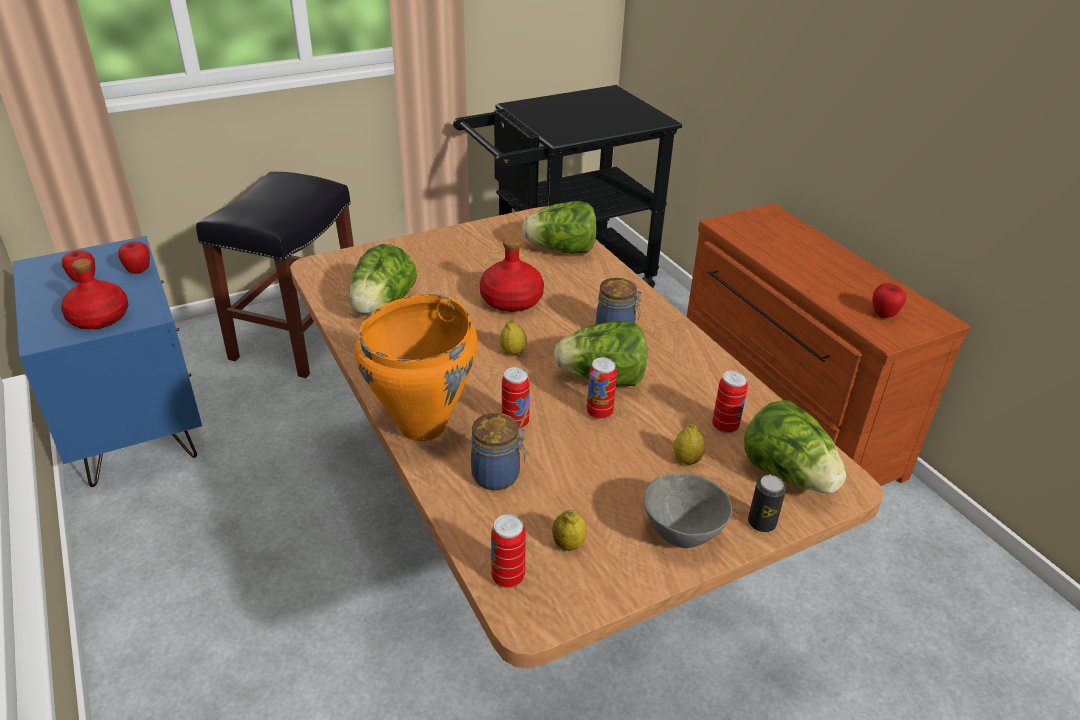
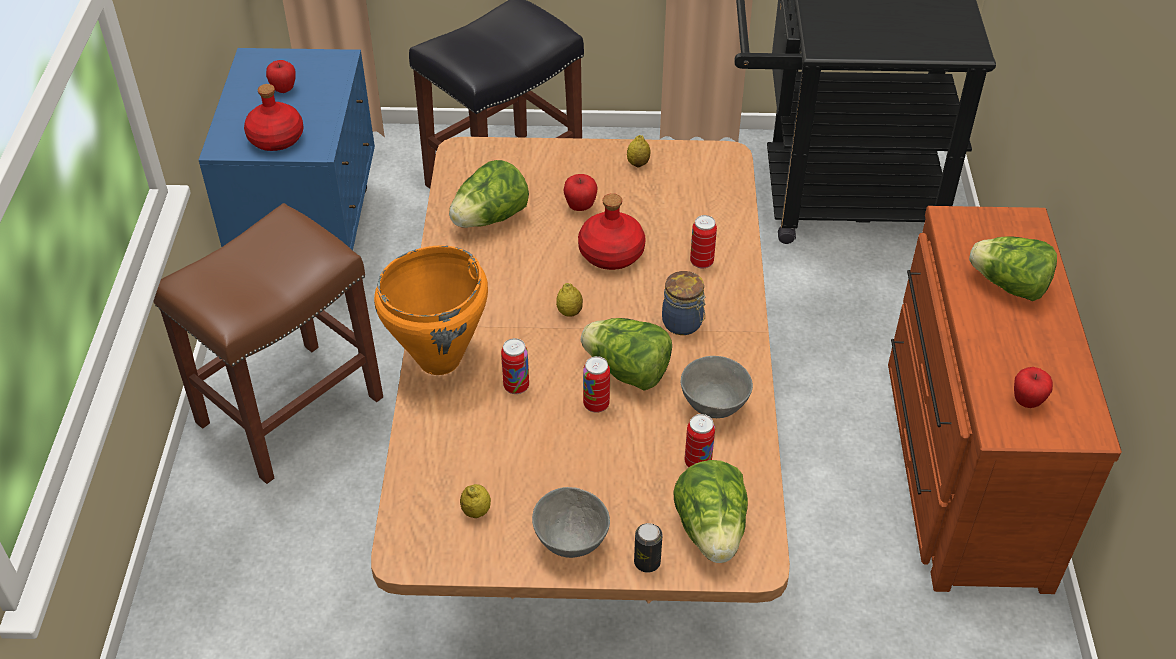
camera: 30 degrees right, 10 degrees up
(138, 271) = (333, 92): apple -> apple (580, 207)
(198, 582) = (291, 408): none -> brown stool
(498, 476) = (466, 430): jar -> none
(508, 577) = (411, 518): can -> can (701, 262)
(562, 250) = (708, 207): lettuce -> lettuce (1009, 286)
(687, 460) = (634, 480): lemon -> lemon (638, 163)
(698, 381) = (714, 407): none -> grey bowl

